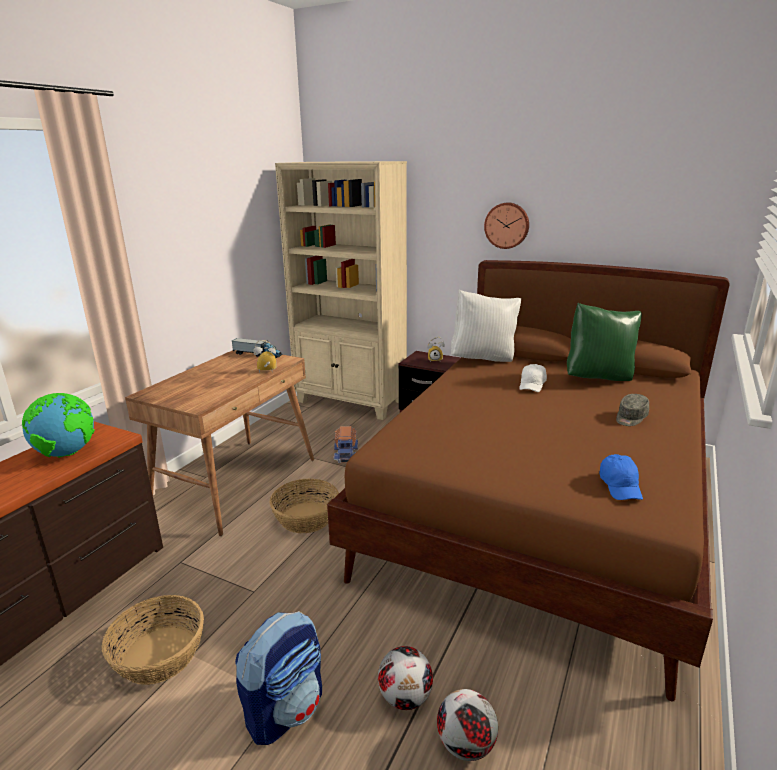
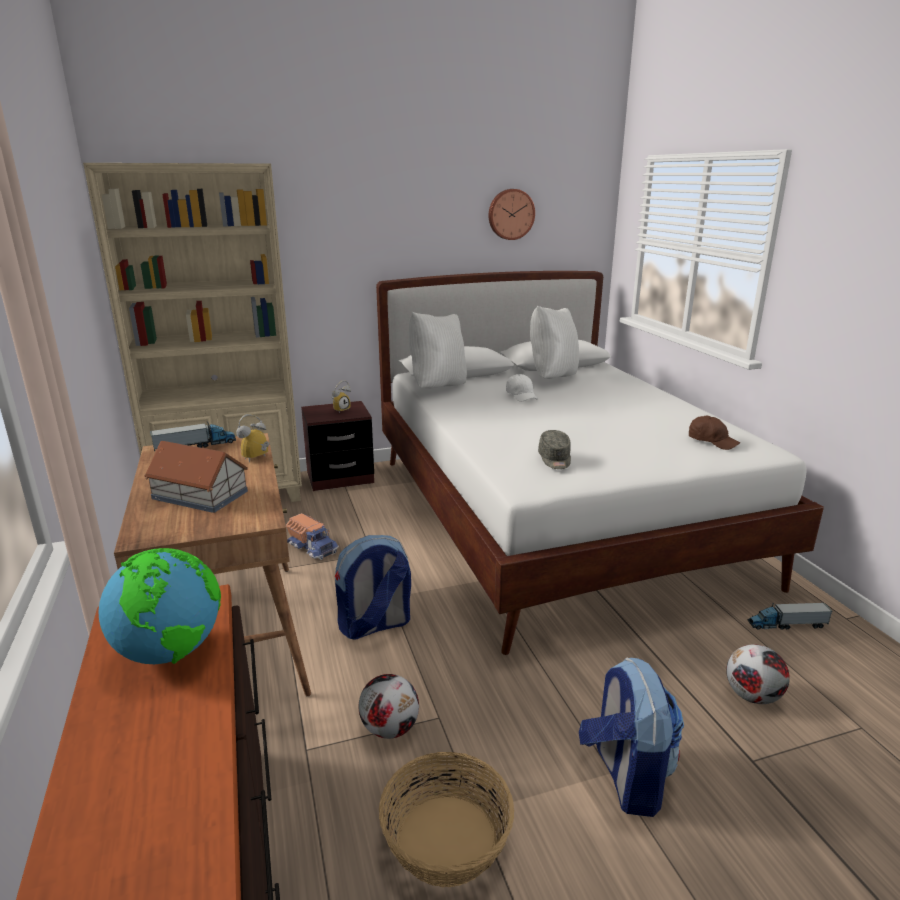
camera: 45 degrees left, 0 degrees up
(205, 382) = (199, 494): none -> toy house
(305, 518) = (375, 625): basket -> backpack
(406, 697) = (679, 698): football -> football (390, 728)
(507, 225) = (398, 239): wall clock -> wall clock (510, 214)
(542, 509) = (554, 516): brown bed -> white bed
(598, 378) = (551, 378): green pillow -> white pillow
(612, 724) = (787, 624): none -> toy truck
(620, 486) = (712, 441): blue cap -> brown cap
(630, 418) = (627, 398): grey cap -> grey cap (555, 459)

